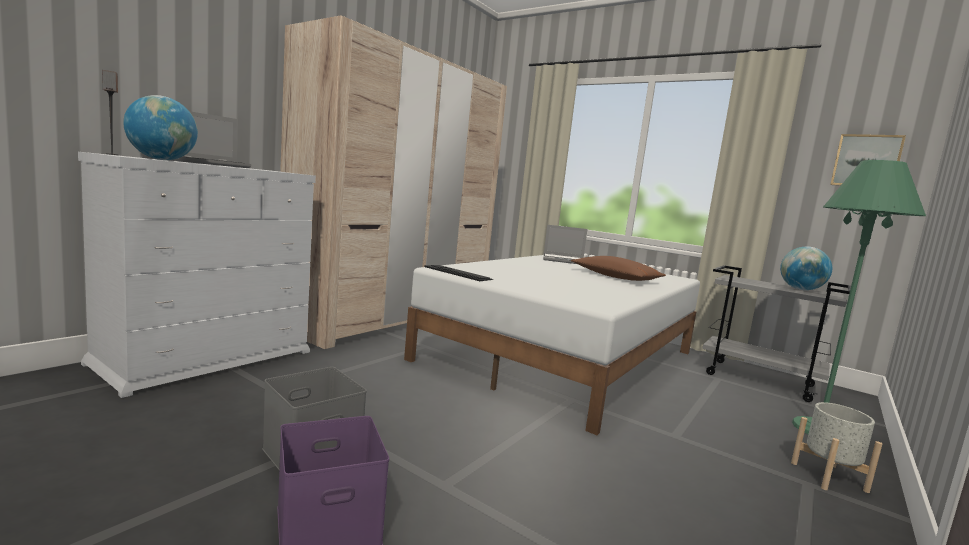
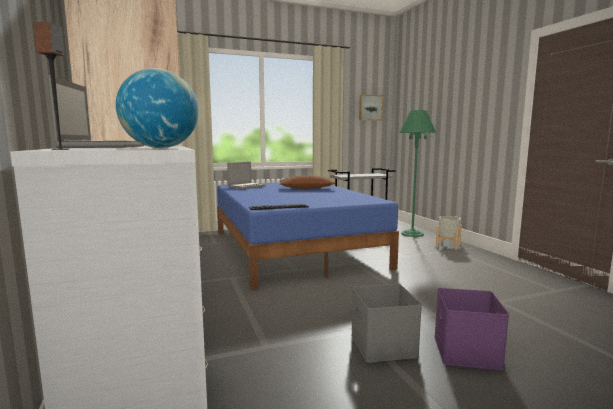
camera: 55 degrees left, 0 degrees up
(563, 356) = (294, 248): white bed -> blue bed
(801, 289) = (368, 174): globe -> none

